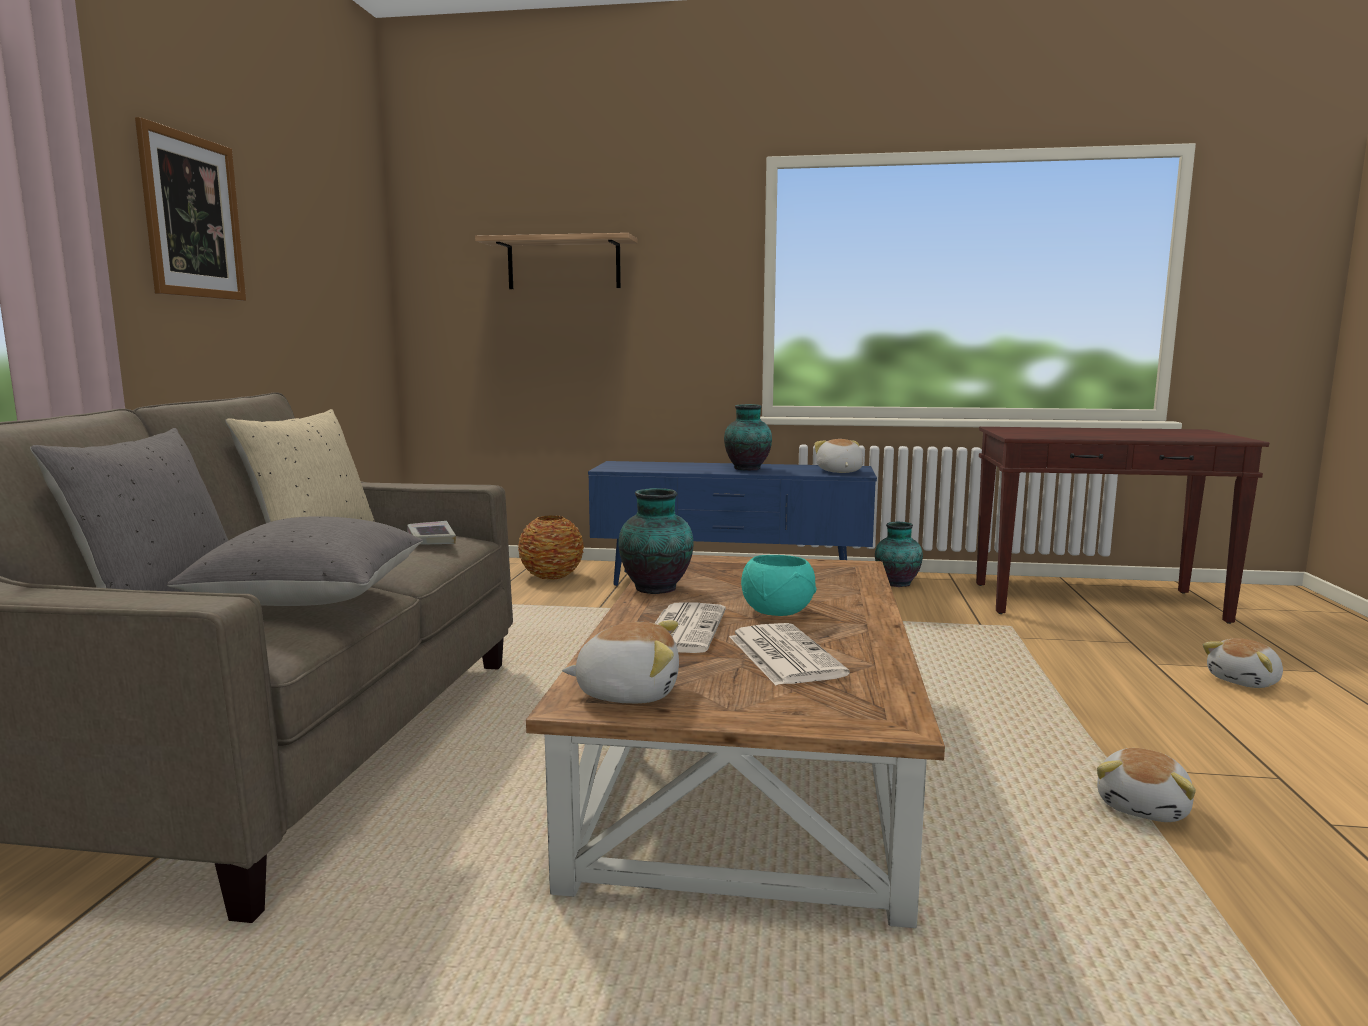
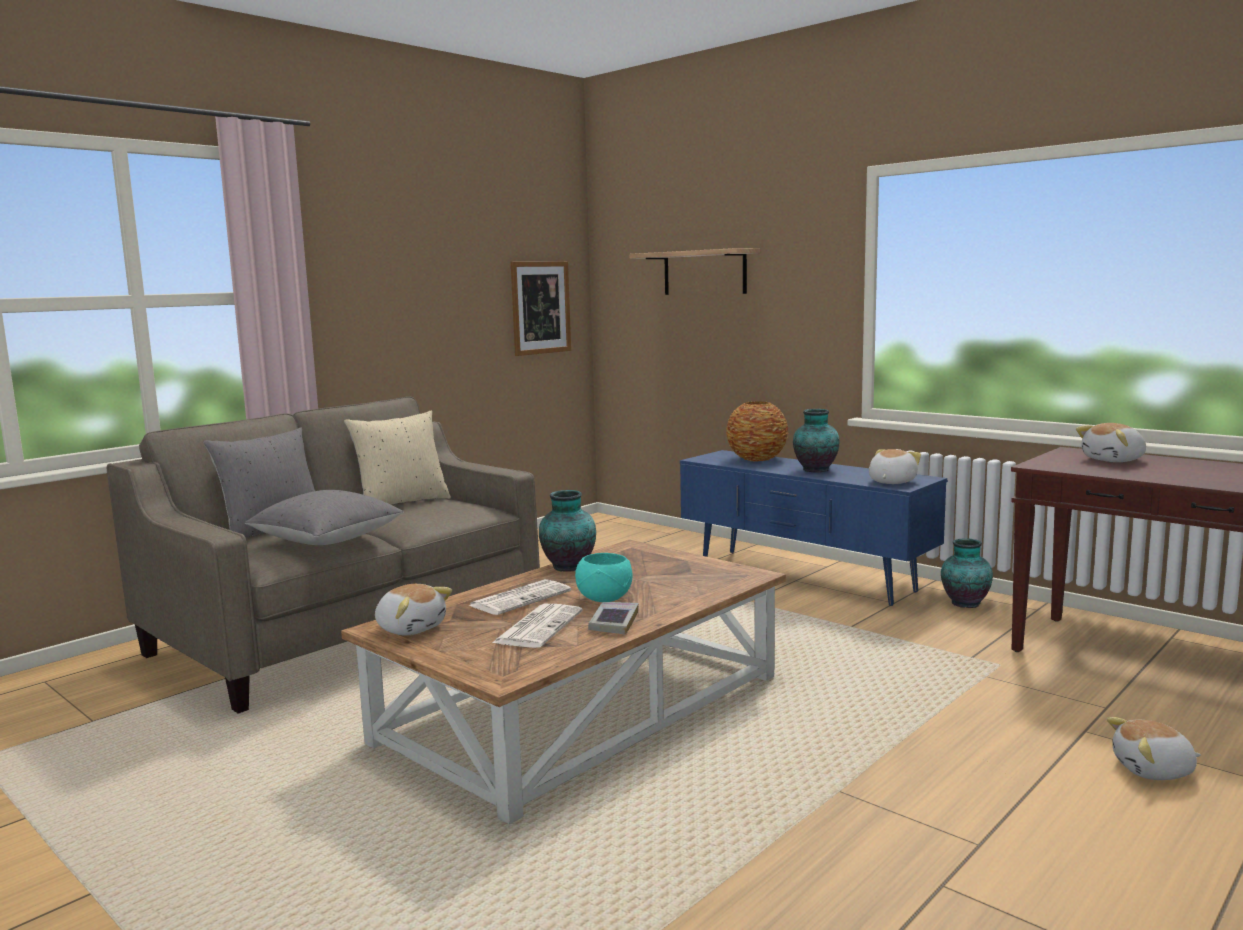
camera: 35 degrees right, 0 degrees up
(192, 217) = (389, 273): picture -> picture (540, 307)
(431, 539) = (460, 509): book -> book (614, 622)
(552, 576) = (669, 547): vase -> vase (756, 459)
(1144, 807) = (803, 822): plush toy -> plush toy (1114, 460)

